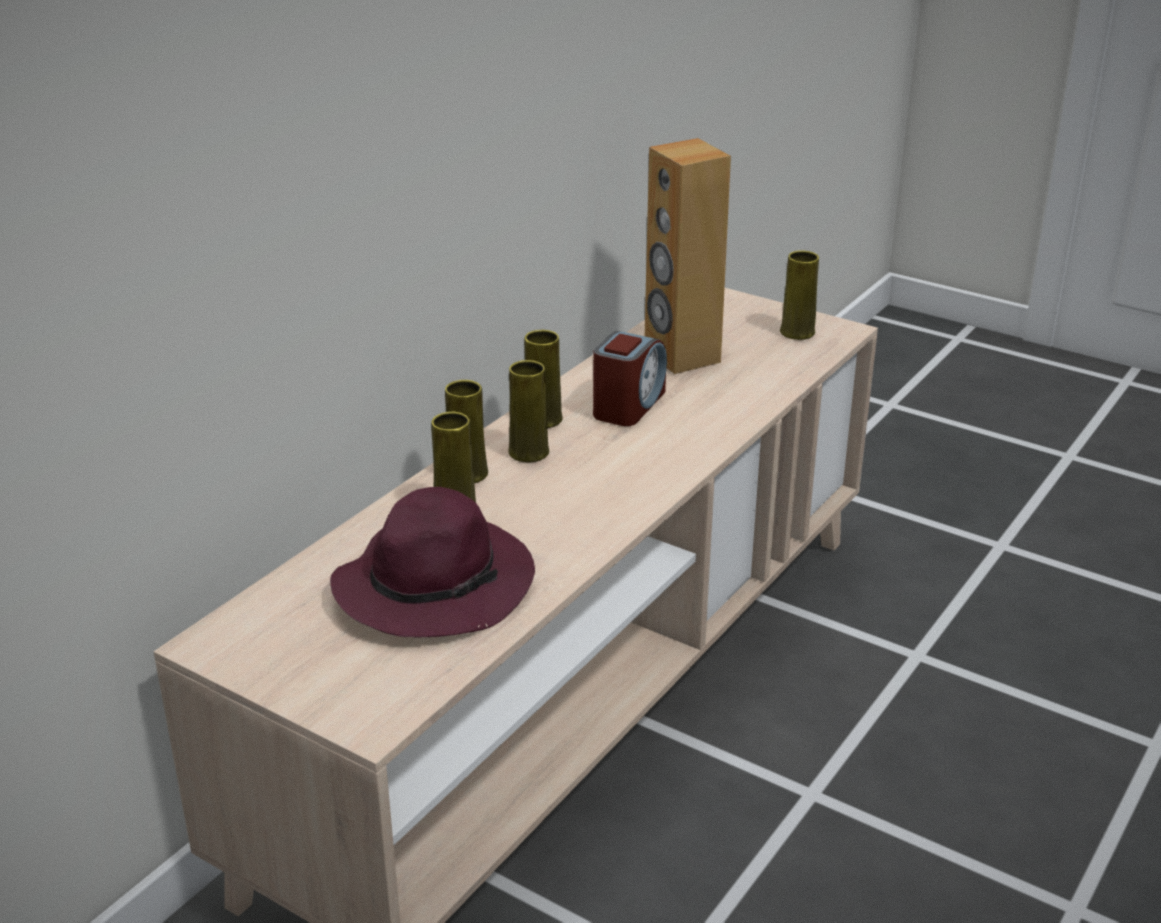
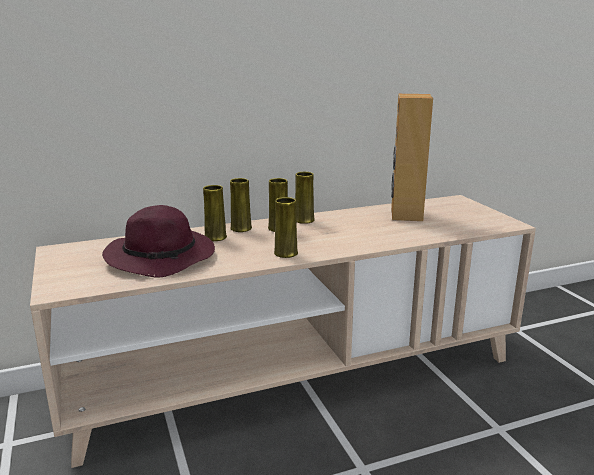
camera: 35 degrees right, 10 degrees down
(628, 405) = (351, 224): alarm clock -> none
(797, 332) = (483, 220): yellow vase -> yellow vase (286, 253)

